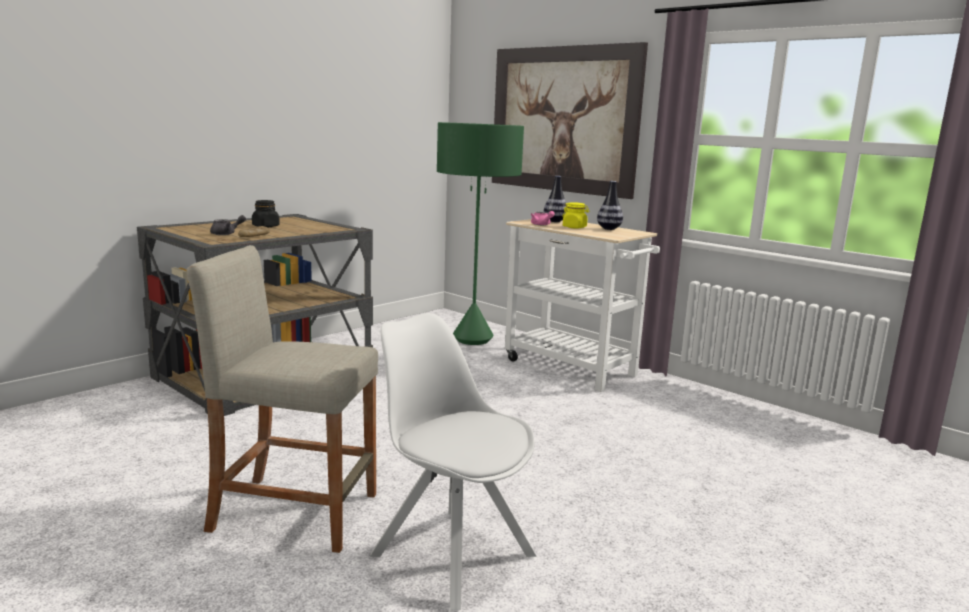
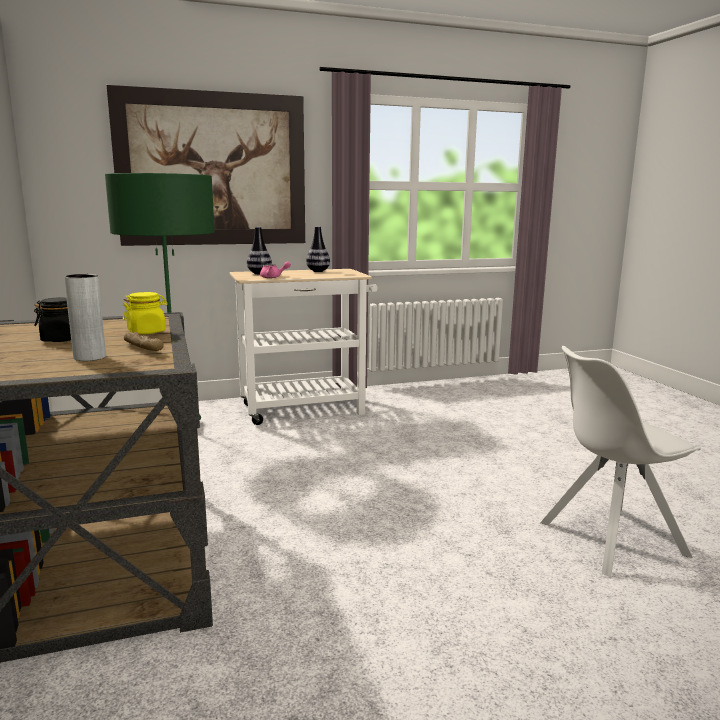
camera: 60 degrees left, 0 degrees up
(227, 234) = (90, 357): grey teapot -> grey vase
(294, 512) = (512, 603): beige stool -> none
(574, 227) = (299, 274): yellow jar -> yellow jar (147, 332)

